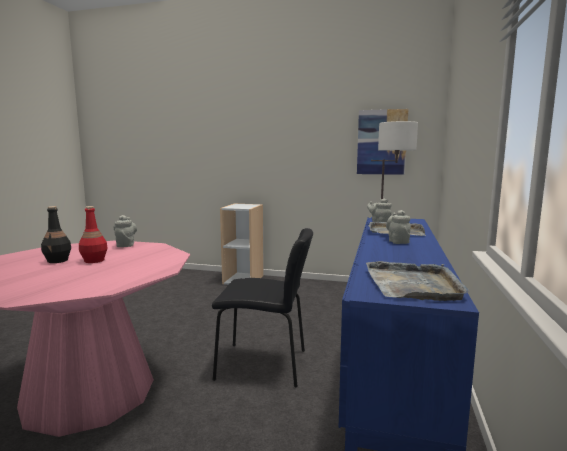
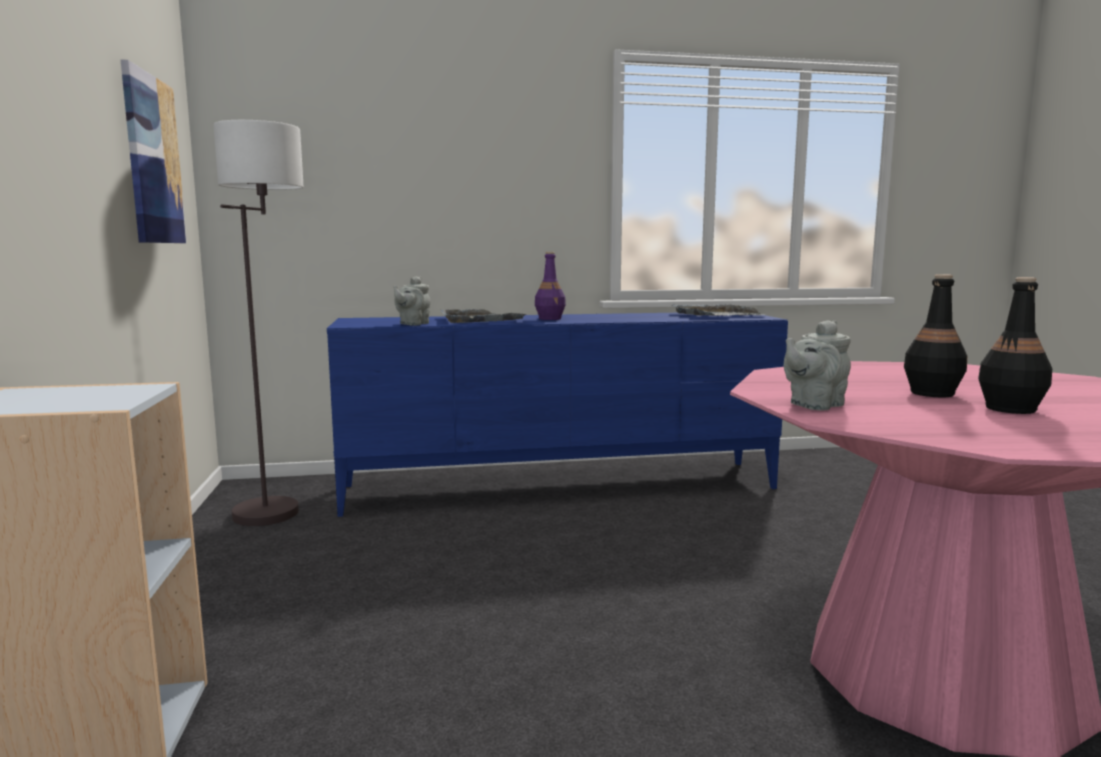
camera: 115 degrees left, 0 degrees up
(94, 260) = (932, 393): red bottle -> black bottle
(265, 364) = (648, 552): black chair -> none
(397, 241) = (550, 319): grey teapot -> purple bottle

